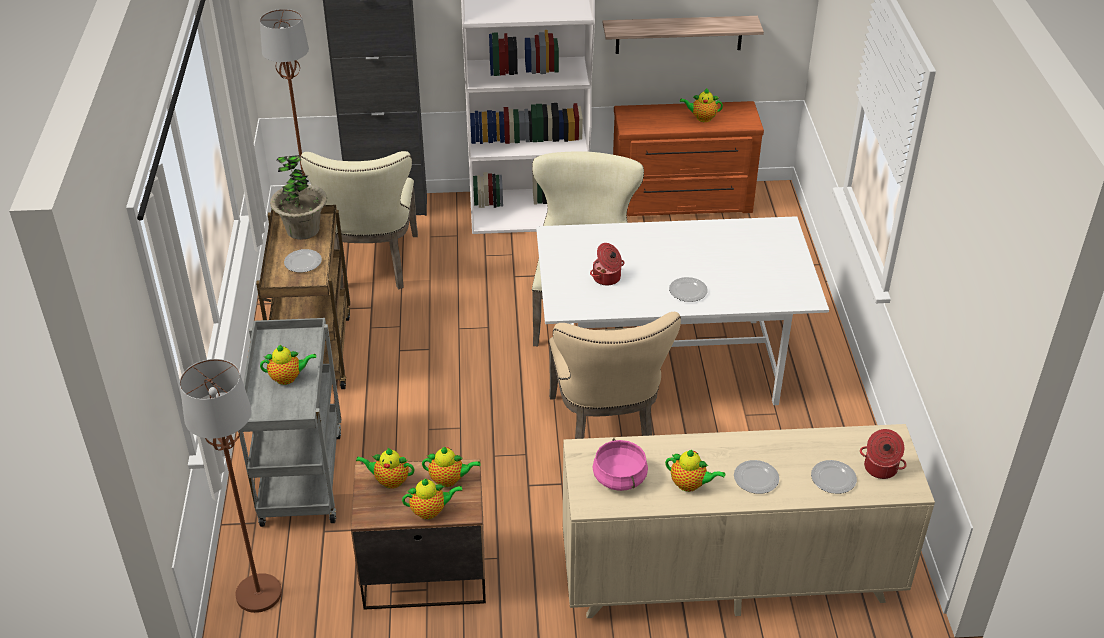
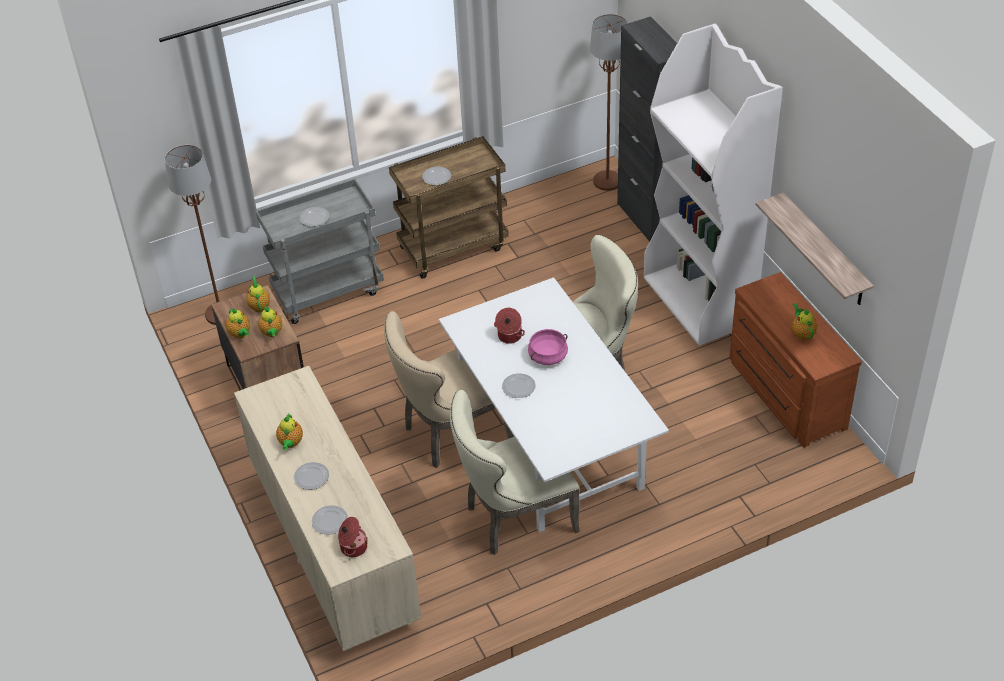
camera: 70 degrees right, 5 degrees up
(288, 378) = (314, 218): teapot -> plate
(303, 229) = (474, 162): potted plant -> none
(373, 266) = (567, 239): beige chair -> beige chair (514, 518)
(620, 477) = (282, 405): pink cooking pot -> pink cooking pot (548, 356)

